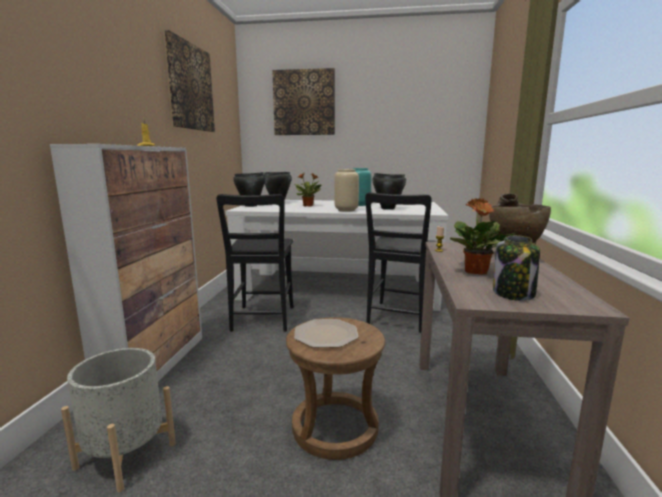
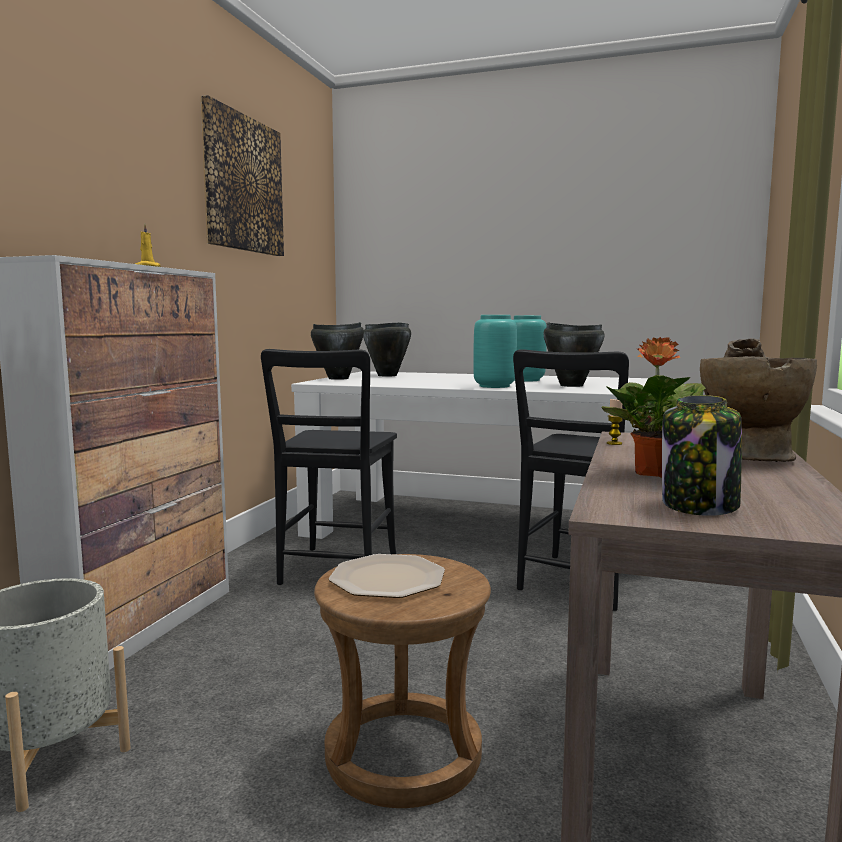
camera: 10 degrees right, 5 degrees down
(304, 103) = (439, 209): picture -> none
(308, 206) = (434, 380): potted plant -> none
(346, 210) = (495, 386): beige vase -> turquoise vase

